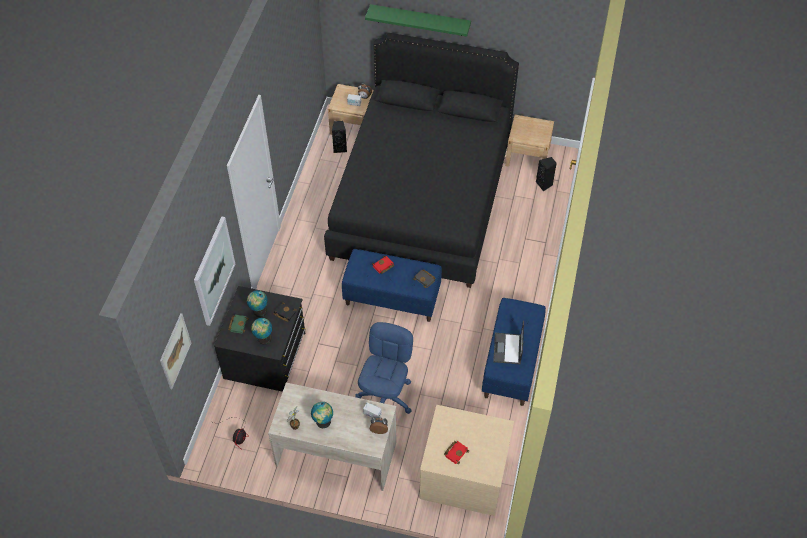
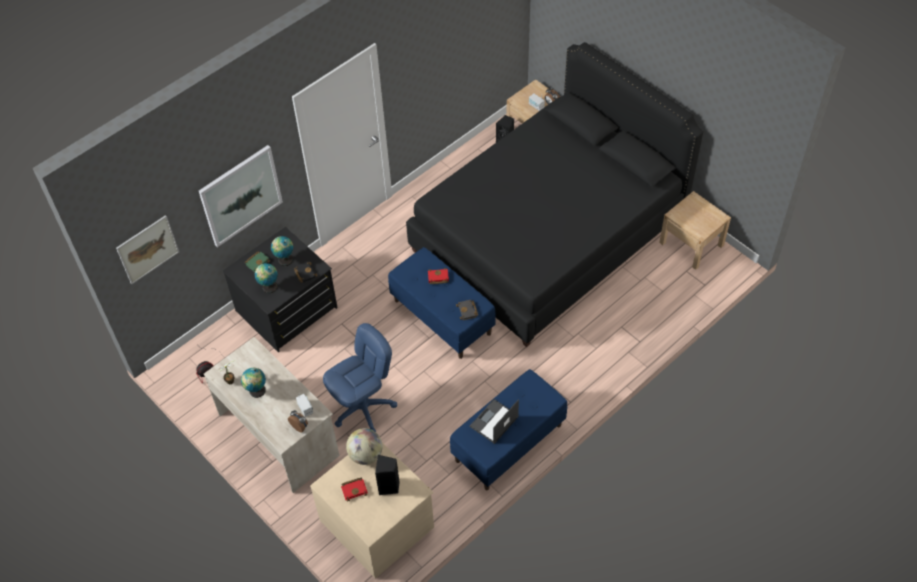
camera: 35 degrees right, 0 degrees up
(420, 20) = (617, 41): green shelf -> none
(443, 422) = (366, 455): none -> globe
(544, 184) = (686, 282): black speaker -> black speaker (389, 487)

